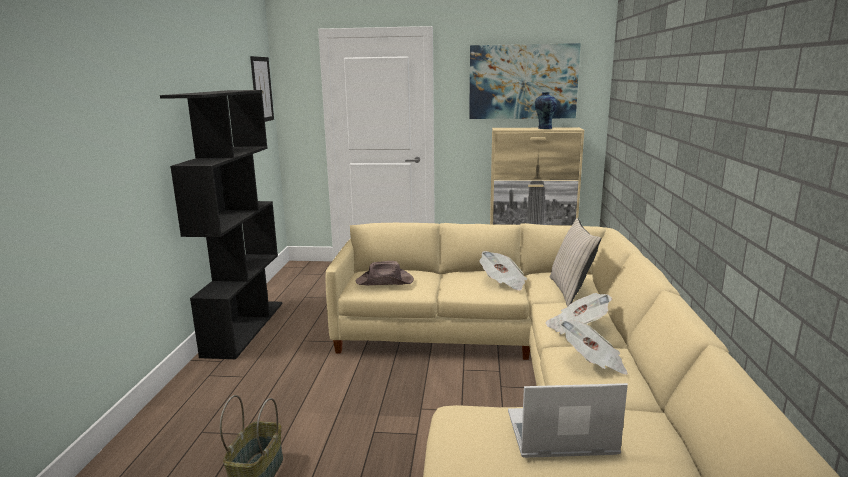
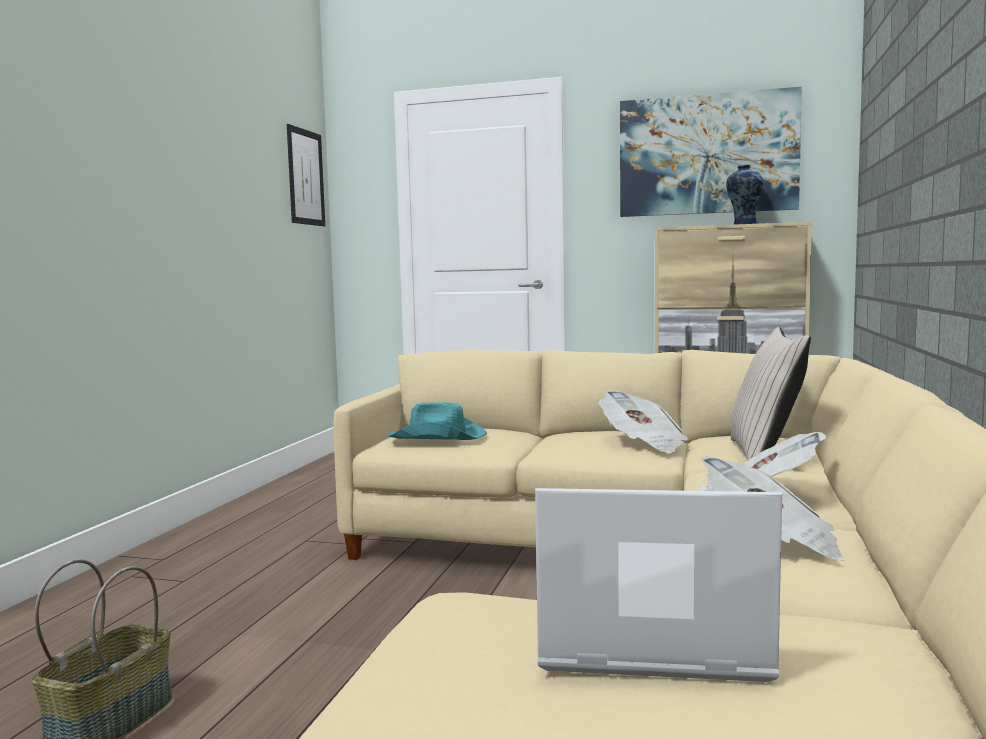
camera: 10 degrees right, 10 degrees down
(244, 327) = (225, 520): black bookcase -> none
(385, 281) = (438, 437): brown hat -> turquoise hat

